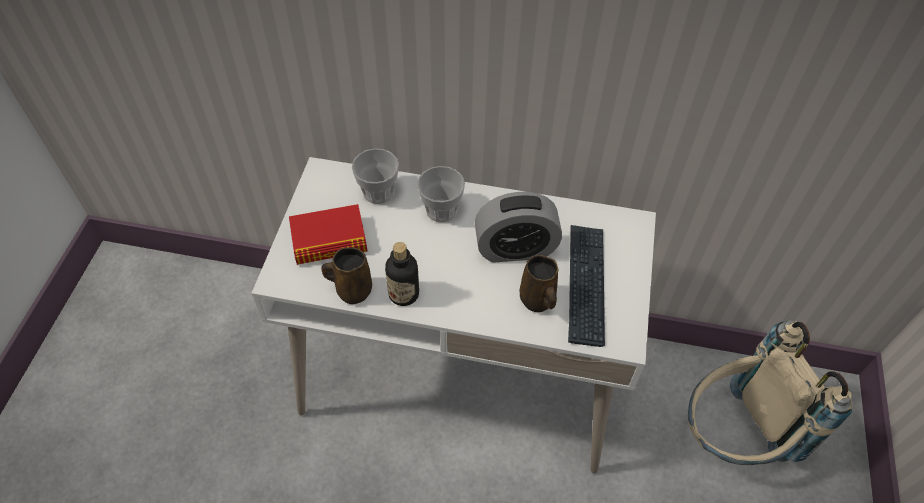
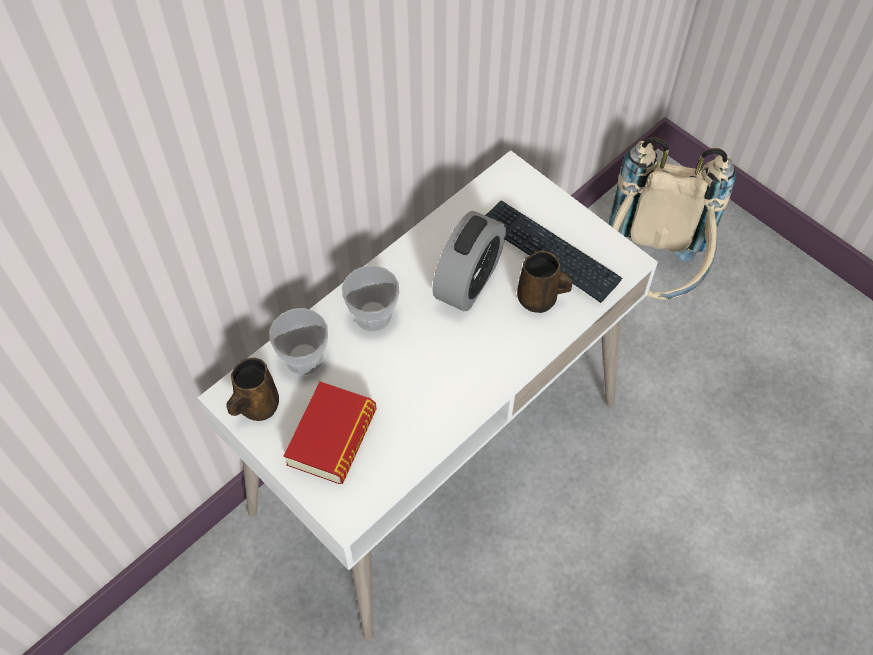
camera: 55 degrees left, 5 degrees up
(352, 290) = (412, 449): brown mug -> brown mug (257, 406)
(403, 294) = (451, 405): bottle -> none

